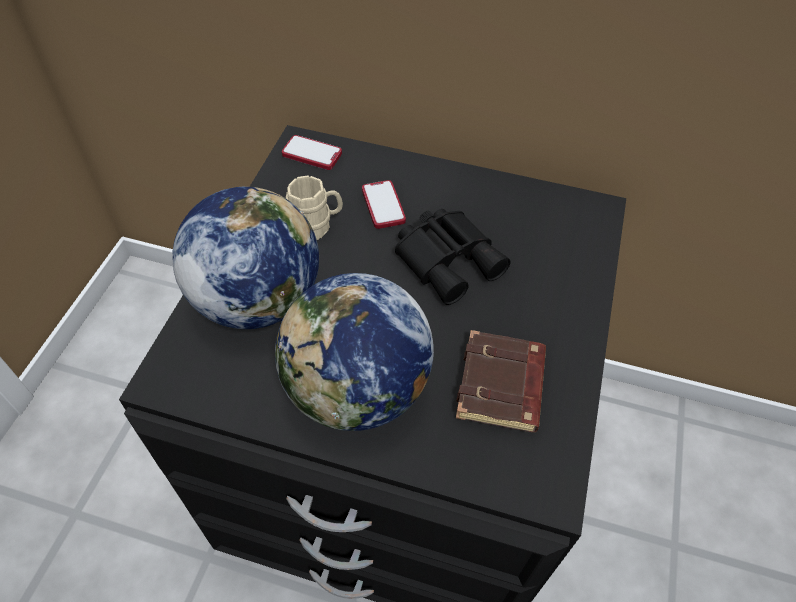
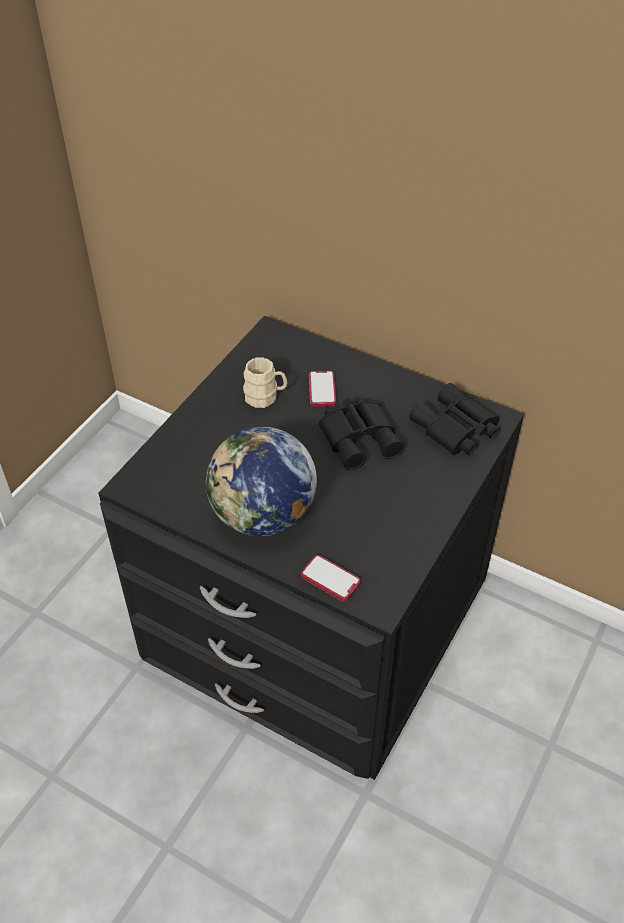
camera: 15 degrees right, 5 degrees down
(257, 299) = (208, 443): globe -> none
(312, 154) = (277, 341): phone -> phone (330, 579)
(502, 386) = (369, 532): brown book -> none
(557, 230) = (455, 430): none -> black binoculars

